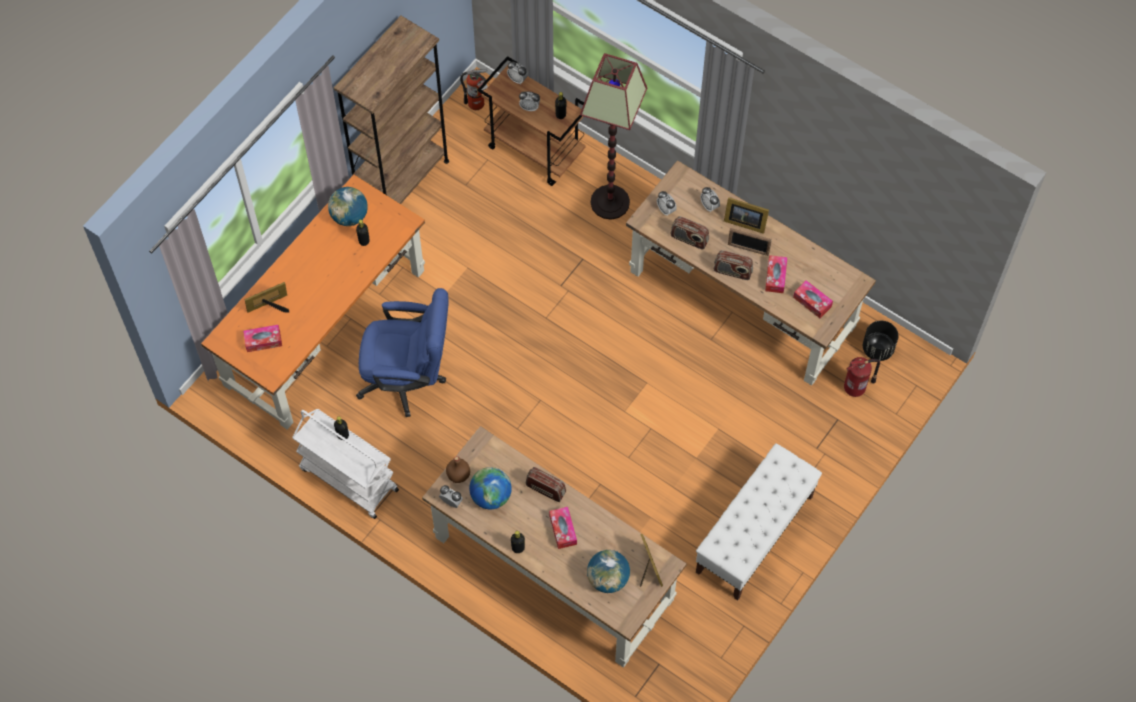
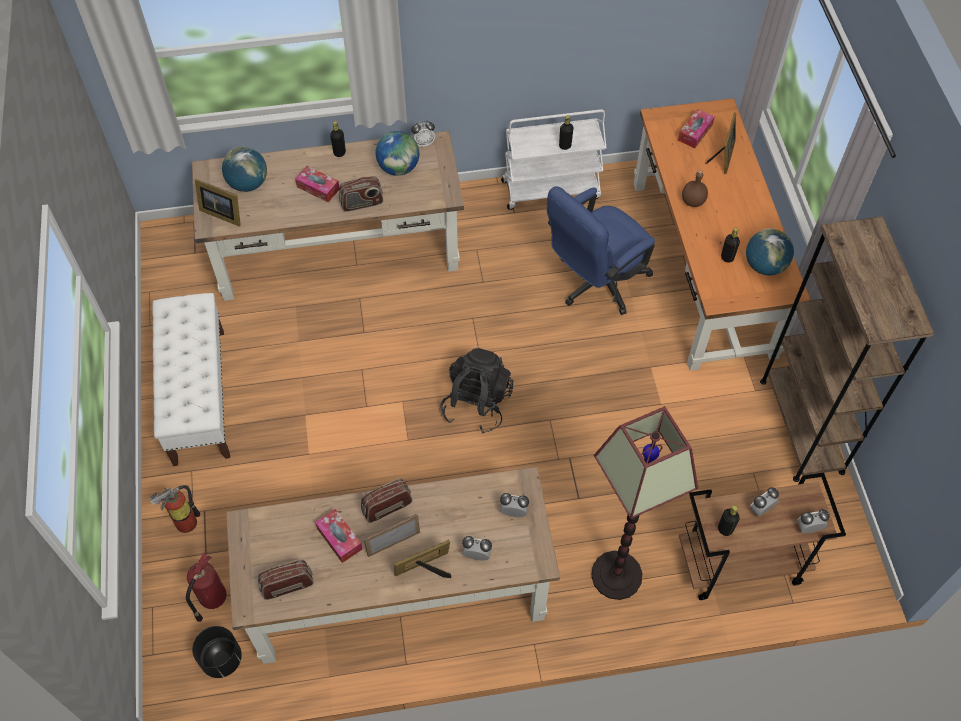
camera: 135 degrees right, 5 degrees down
(458, 475) = (440, 162): brown bottle -> brown bottle (693, 201)
(478, 105) = (842, 560): fire extinguisher -> fire extinguisher (182, 523)
(579, 367) = (477, 403): none -> black backpack
(689, 239) = (461, 502): radio -> radio (287, 585)
(812, 302) = (279, 544): tissue box -> none

